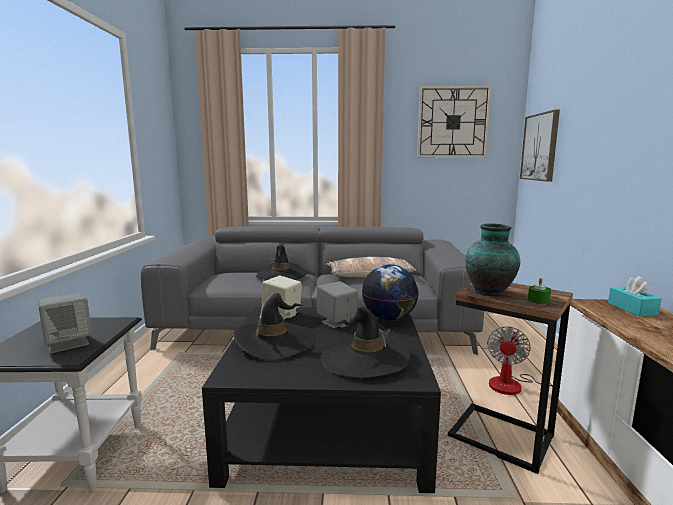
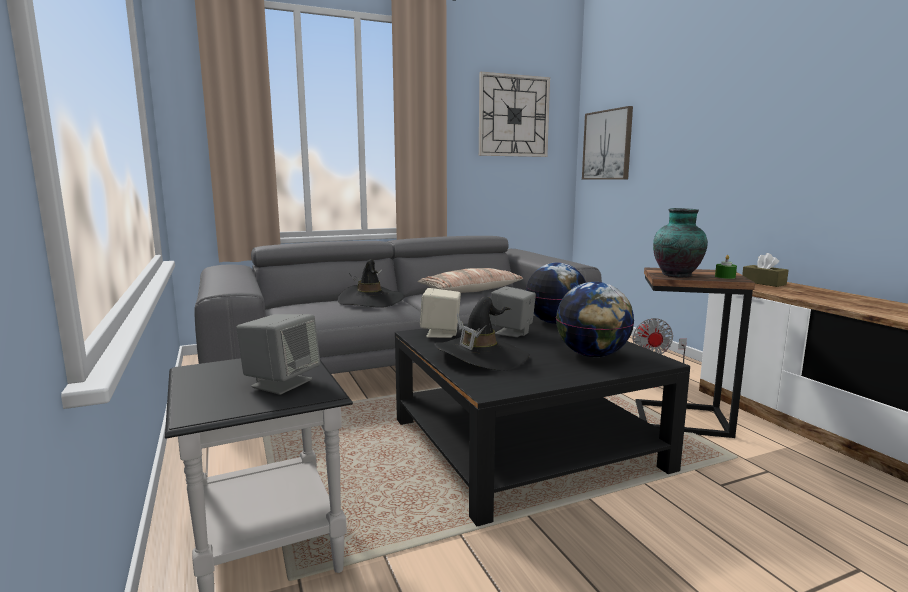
camera: 25 degrees left, 0 degrees up
(365, 359) = (592, 355): black hat -> globe
(632, 309) = (763, 283): turquoise tissue box -> brown tissue box

